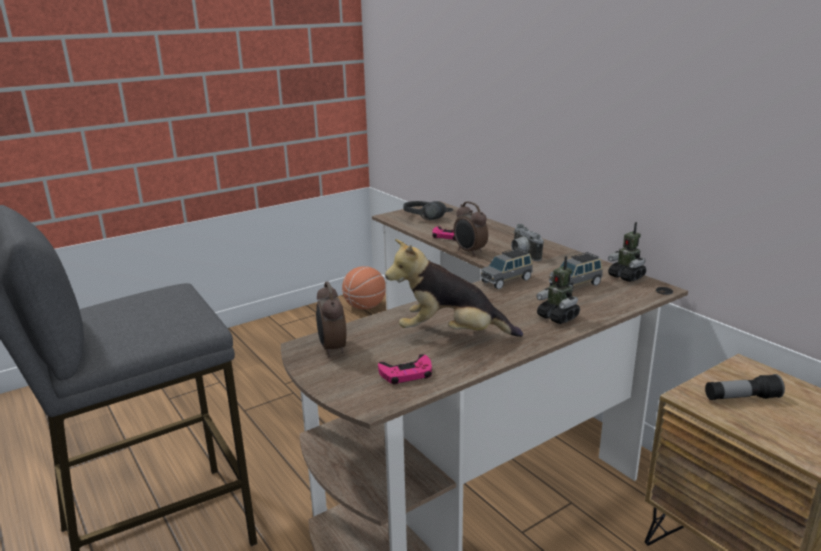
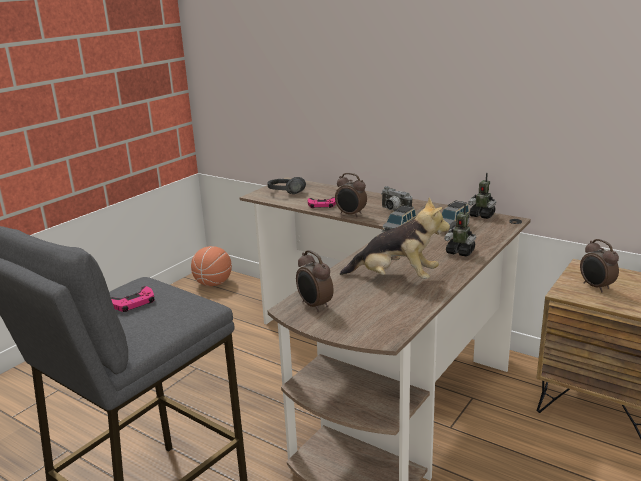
camera: 20 degrees left, 0 degrees up
(406, 374) = (390, 312): pink game controller -> pink game controller (133, 303)
(451, 334) = (395, 278): plush toy -> plush toy turned 150 degrees counterclockwise
(741, 398) = (596, 287): flashlight -> alarm clock

